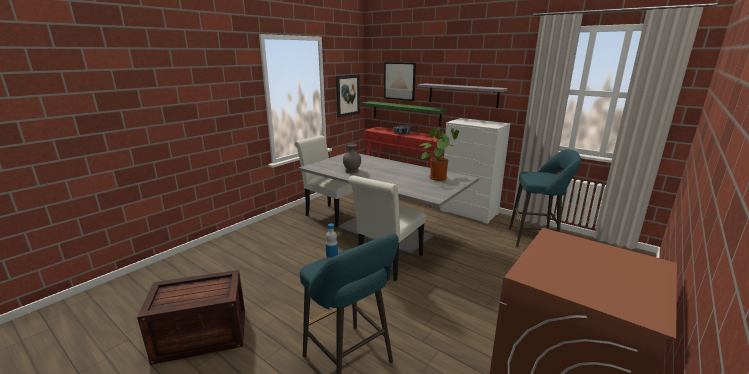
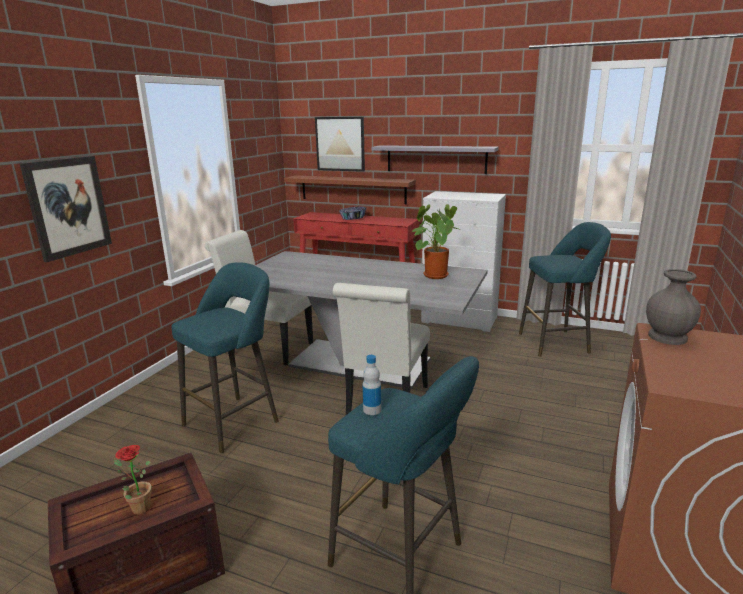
camera: 15 degrees left, 0 degrees up
(195, 295) = (137, 508): none -> potted plant
(290, 257) = (235, 421): none -> turquoise stool
(347, 95) = (263, 168): picture -> picture (68, 207)
(352, 171) = (308, 278): grey vase -> grey vase (667, 337)
(405, 113) = (352, 189): green shelf -> brown shelf

